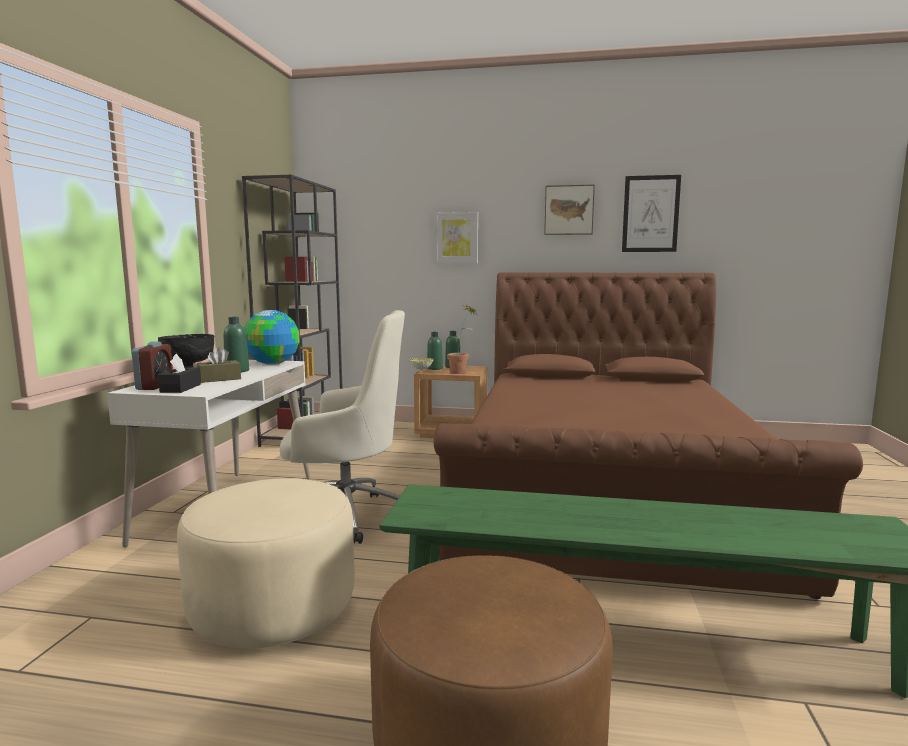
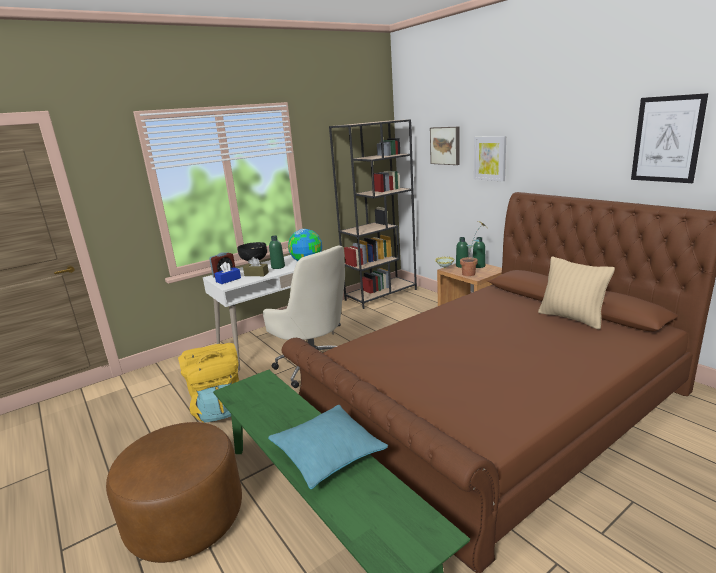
camera: 45 degrees right, 10 degrees up
(180, 388) = (228, 280): black tissue box -> blue tissue box
(273, 607) = (219, 408): beige ottoman -> yellow backpack
(569, 210) = (582, 134): picture -> picture (446, 145)
(623, 384) = (571, 318): none -> beige pillow
(670, 517) = (327, 453): none -> turquoise pillow

